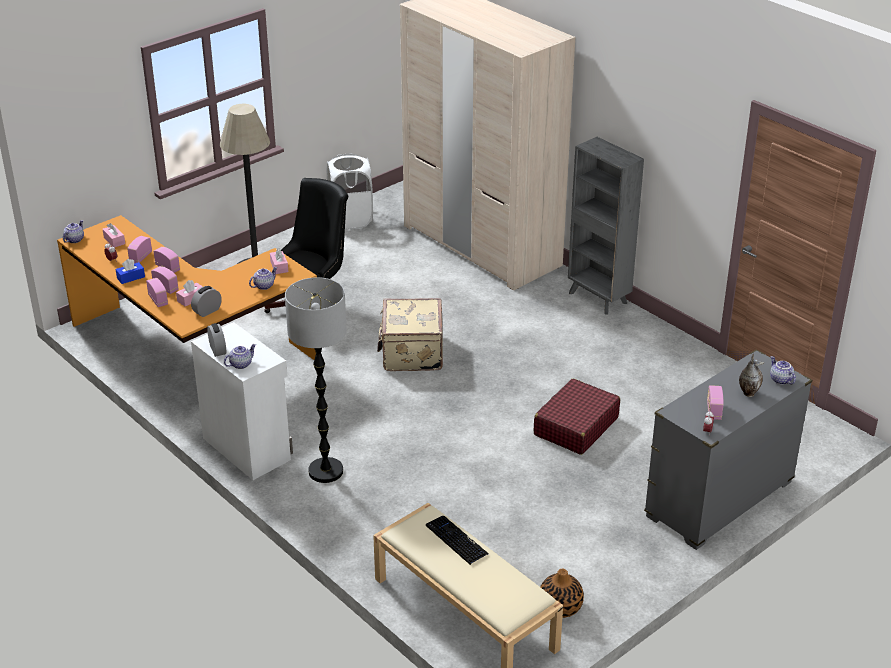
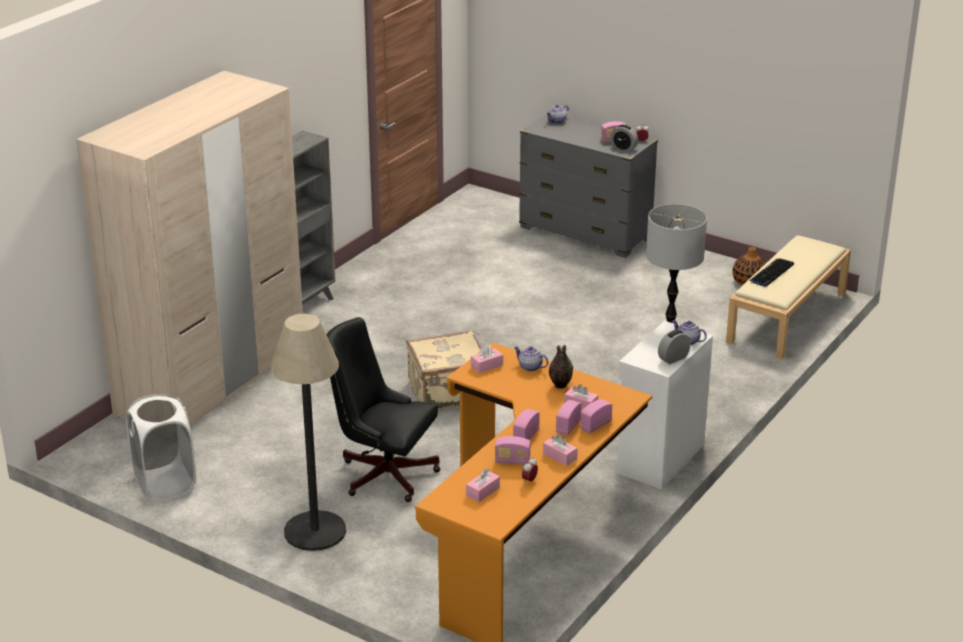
camera: 105 degrees left, 5 degrees down
(74, 239) = (495, 524): teapot -> none
(131, 277) = (559, 456): blue tissue box -> pink tissue box
(207, 311) = (598, 390): alarm clock -> alarm clock (623, 148)
(575, 426) = (524, 296): red suitcase -> none
(748, 392) = (581, 131): vase -> vase (559, 385)

